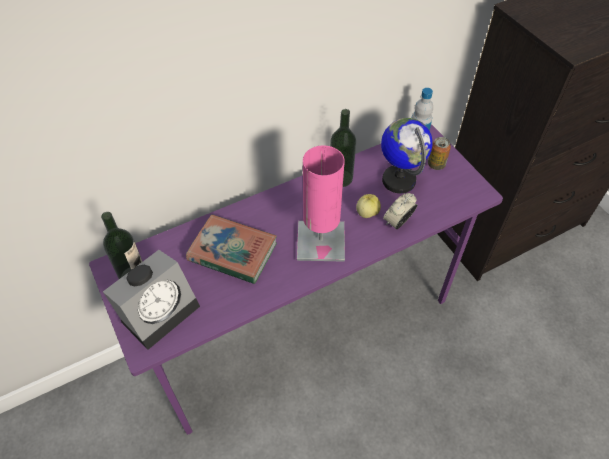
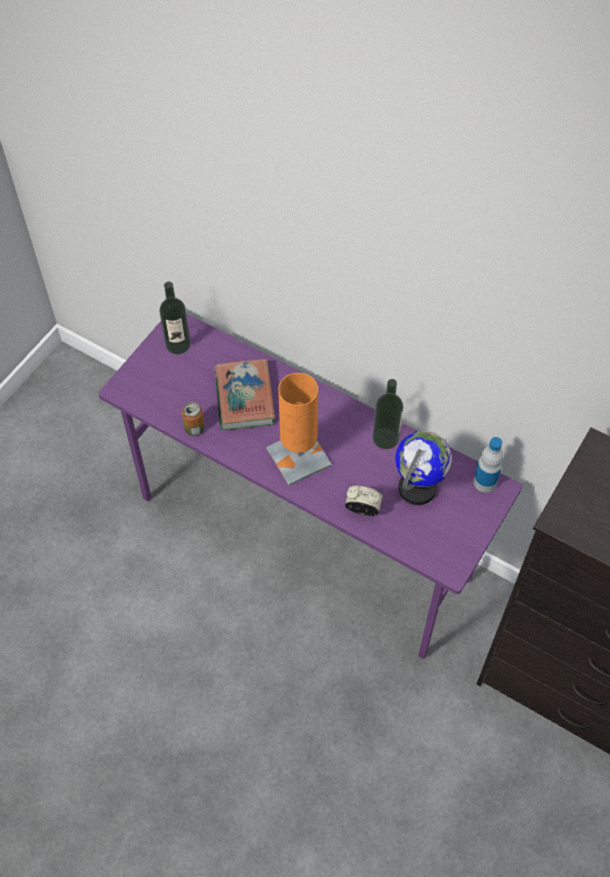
camera: 60 degrees right, 5 degrees up
(160, 310) = (159, 380): alarm clock -> none
(321, 241) = (298, 457): pink table lamp -> orange table lamp
(367, 213) = (356, 479): apple -> none
(436, 164) = (463, 513): can -> can (194, 428)

